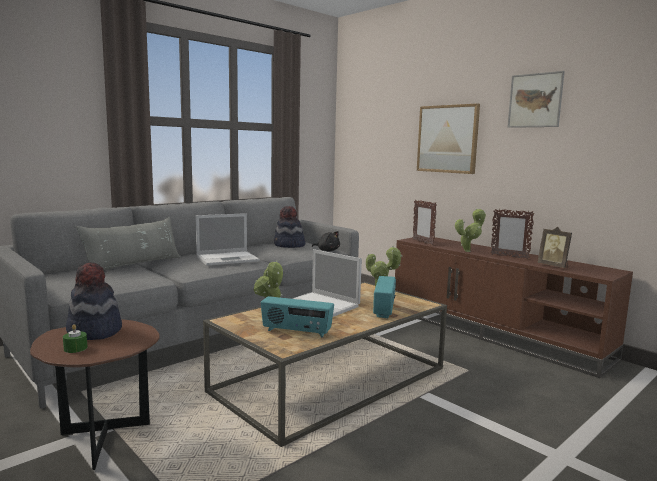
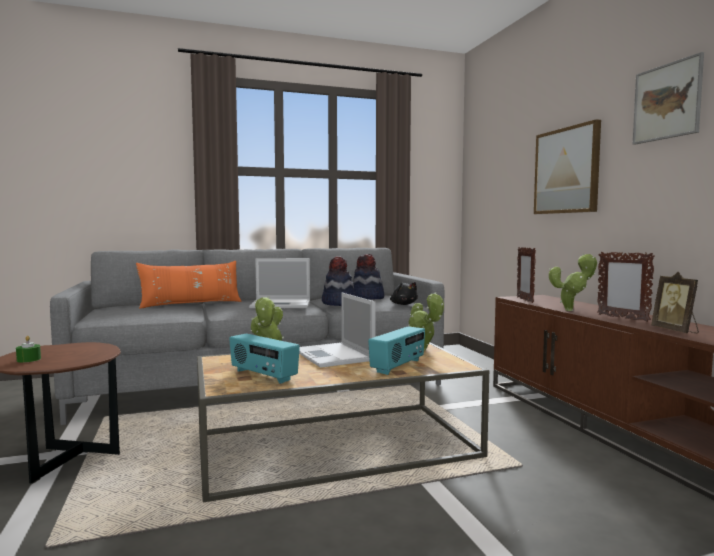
camera: 25 degrees right, 5 degrees down
(94, 331) = (68, 350): hat -> hat (338, 304)
(134, 265) = (191, 304): grey pillow -> orange pillow

